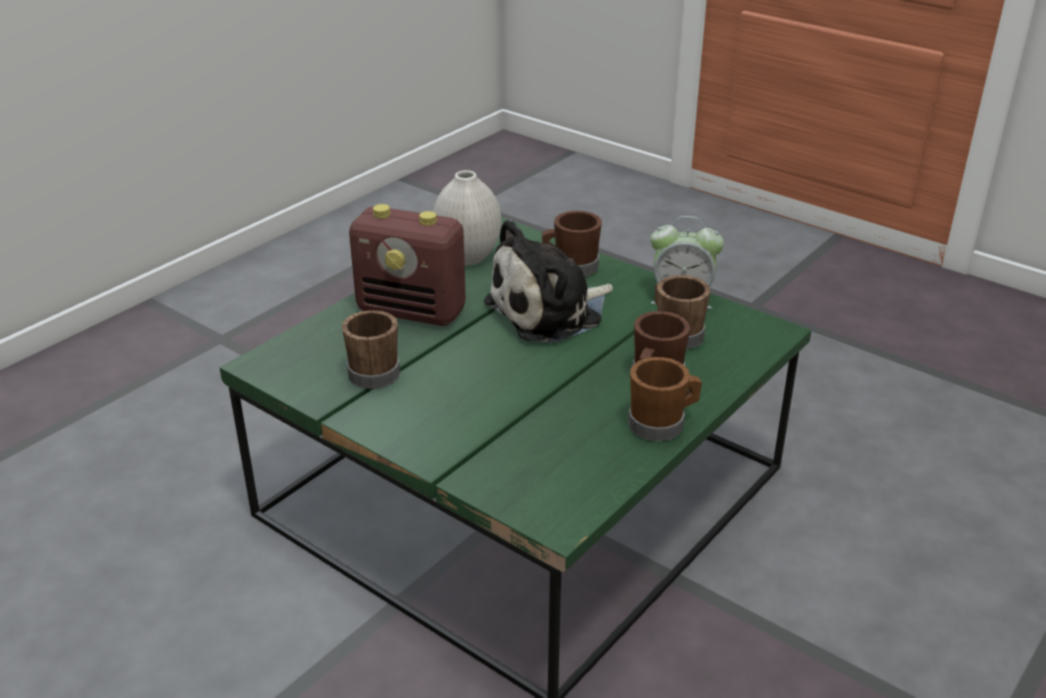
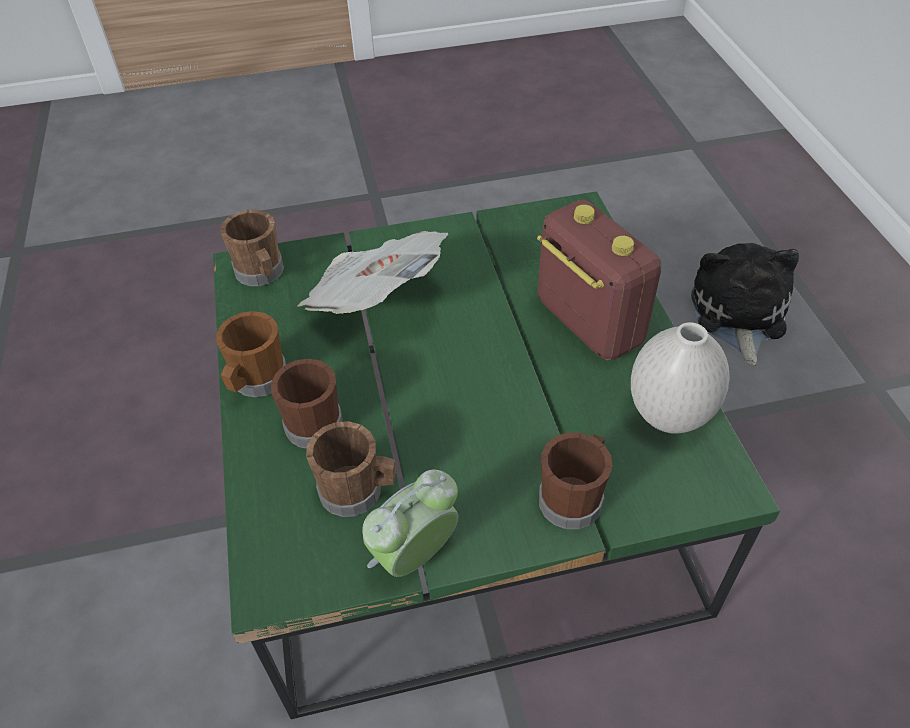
camera: 130 degrees right, 15 degrees up
(377, 371) = (508, 261): brown mug -> brown mug (262, 274)
(413, 311) = (587, 322): radio -> radio turned 90 degrees clockwise
(505, 415) = (374, 300): none -> newspaper
(550, 312) = (495, 418): plush toy -> plush toy (737, 315)

